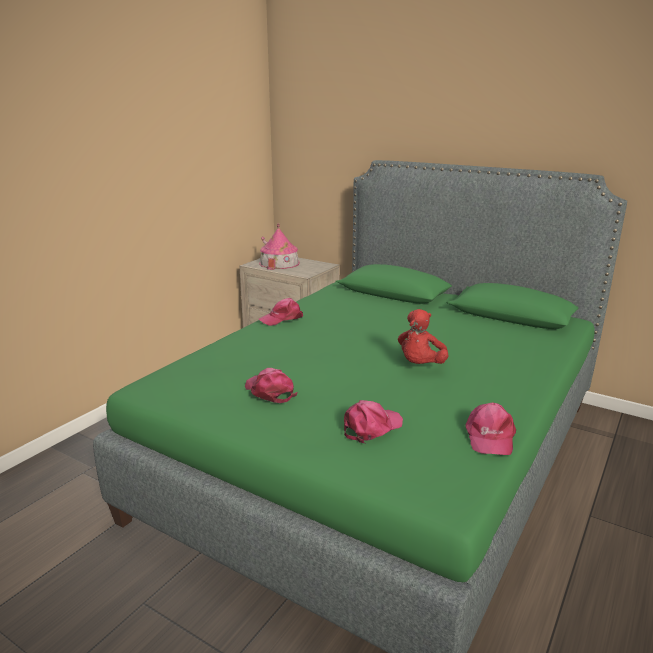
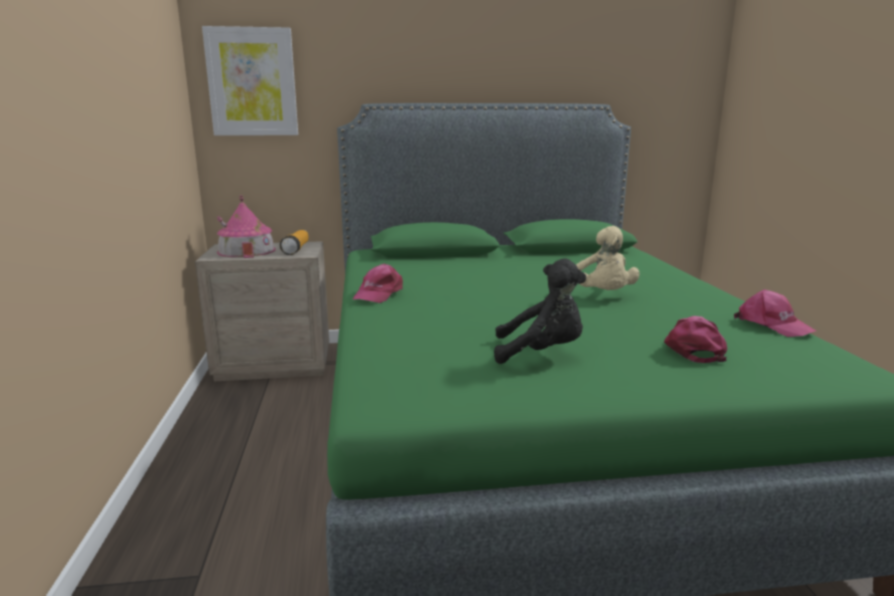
camera: 40 degrees left, 5 degrees down
(270, 391) = (541, 353): pink cap -> black plush toy
(307, 138) = (252, 82): none -> picture
(308, 269) = (296, 250): none -> flashlight
(420, 366) = (601, 295): red plush toy -> beige plush toy

